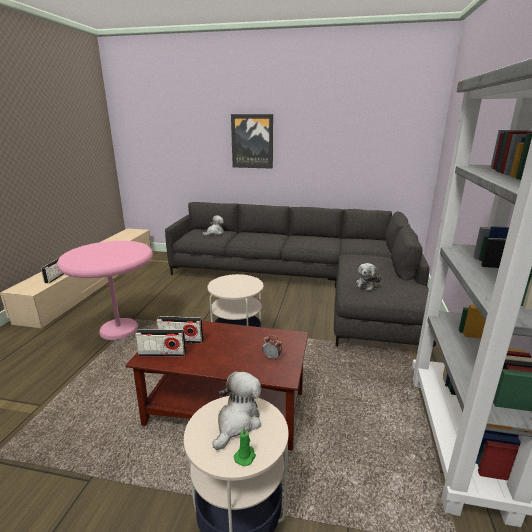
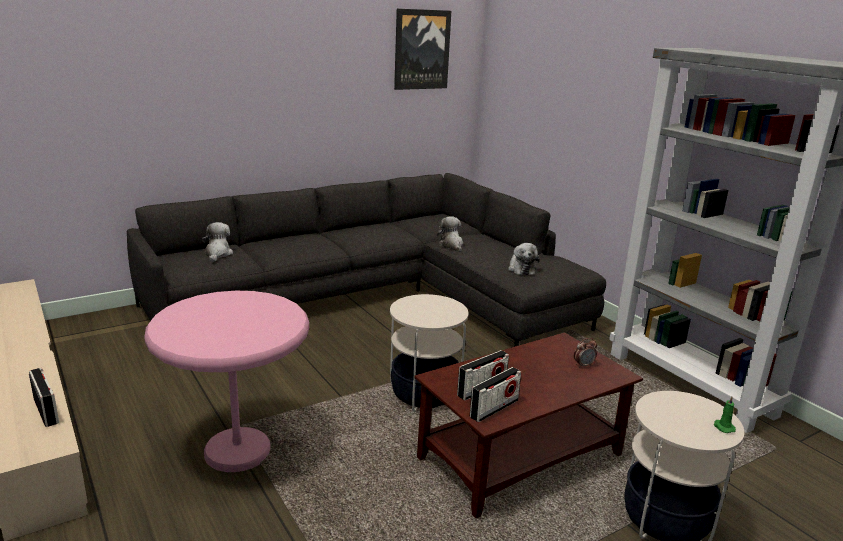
camera: 45 degrees left, 0 degrees up
(237, 422) = (678, 413): plush toy -> plush toy (451, 245)
(252, 141) = (239, 89): picture -> picture (421, 49)

